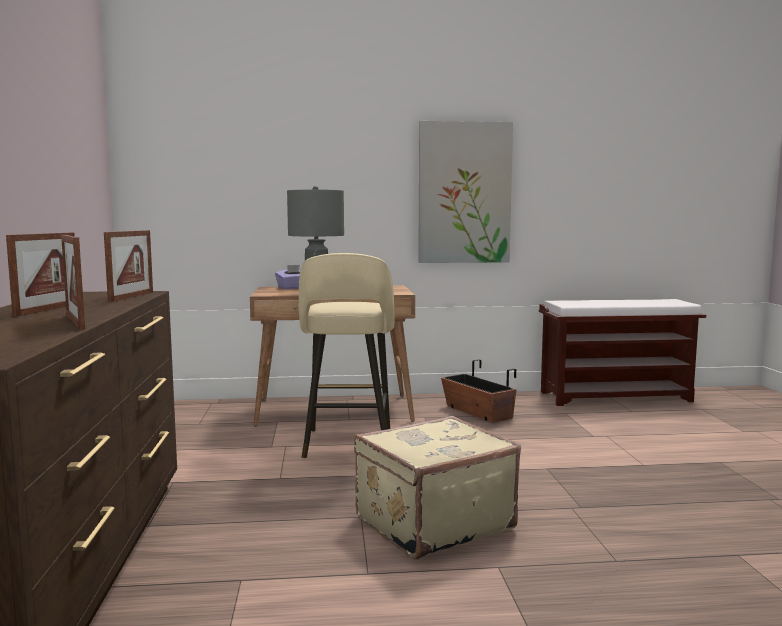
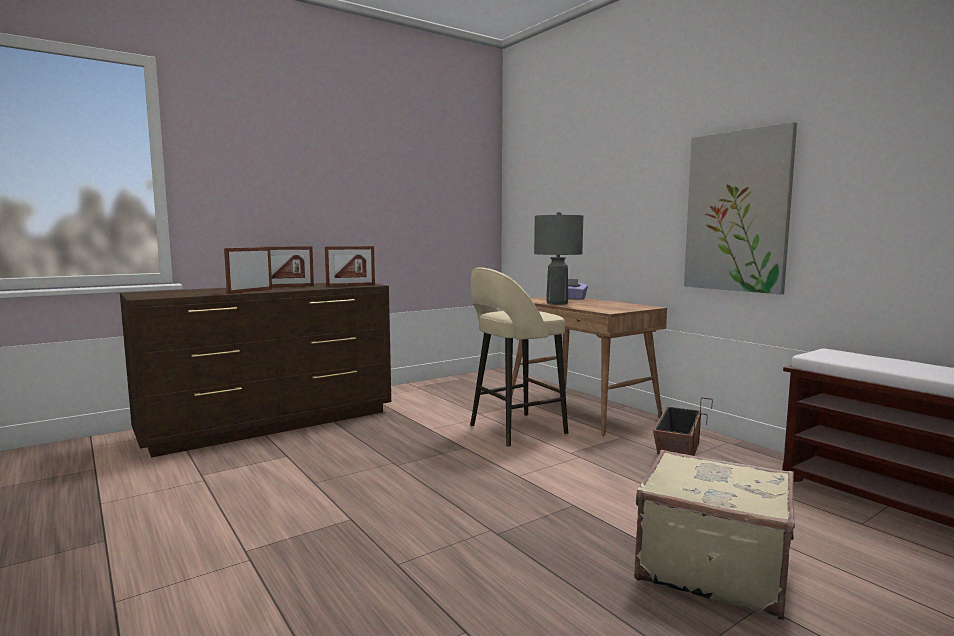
camera: 60 degrees right, 0 degrees up
(431, 522) = (404, 484): beige suitcase -> beige suitcase (711, 567)

